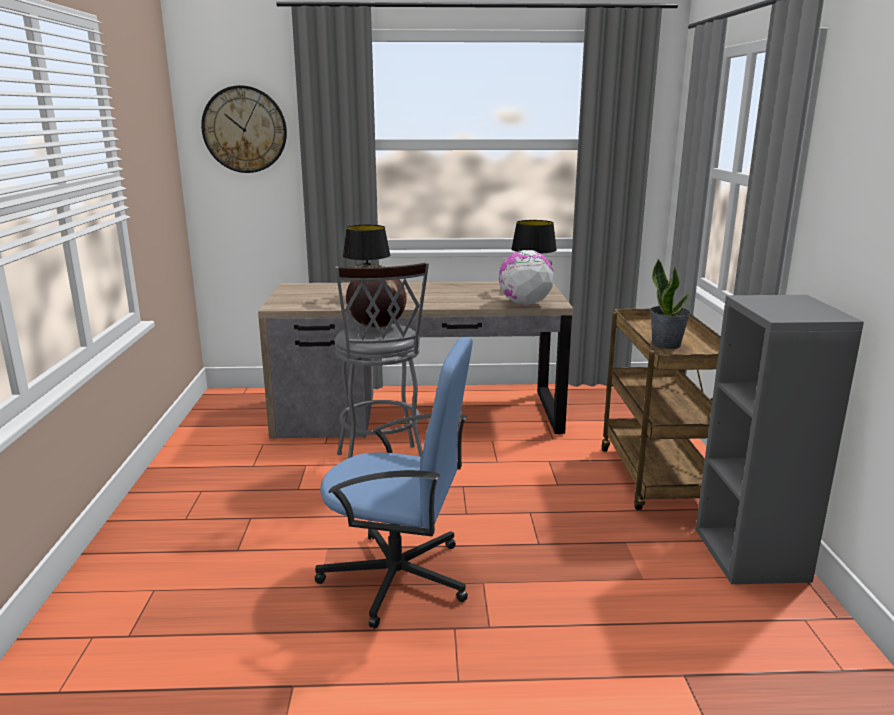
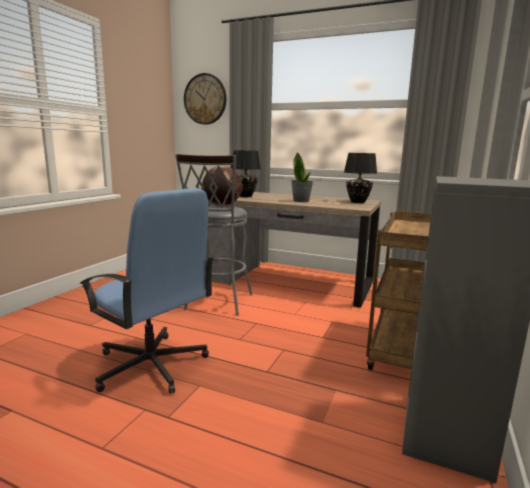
camera: 25 degrees right, 5 degrees down
(524, 304) = (338, 206): globe -> none
(666, 344) = (412, 233): potted plant -> potted plant (301, 201)

